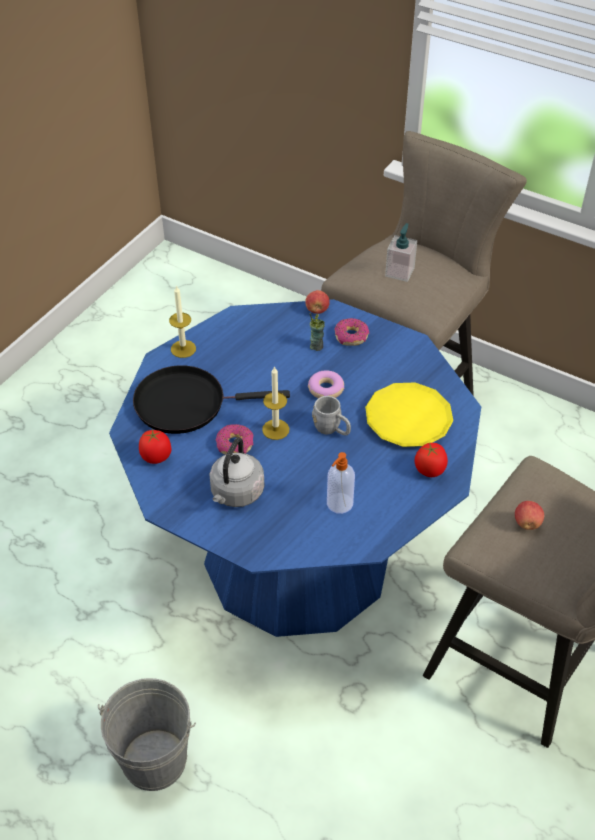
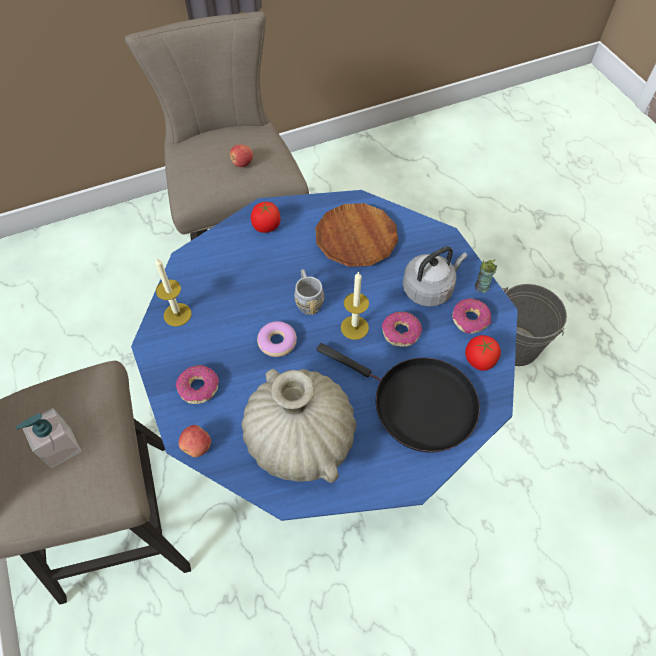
camera: 145 degrees left, 10 degrees up
(182, 486) = (470, 320): none -> donut
(183, 349) = (377, 482): candle -> candle (177, 314)
(254, 344) = (300, 439): none -> beige vase
(316, 346) = (241, 397): cup -> cup (481, 287)
(339, 504) = (356, 239): soap dispenser -> brown plate
(408, 419) = (238, 274): yellow plate -> none

